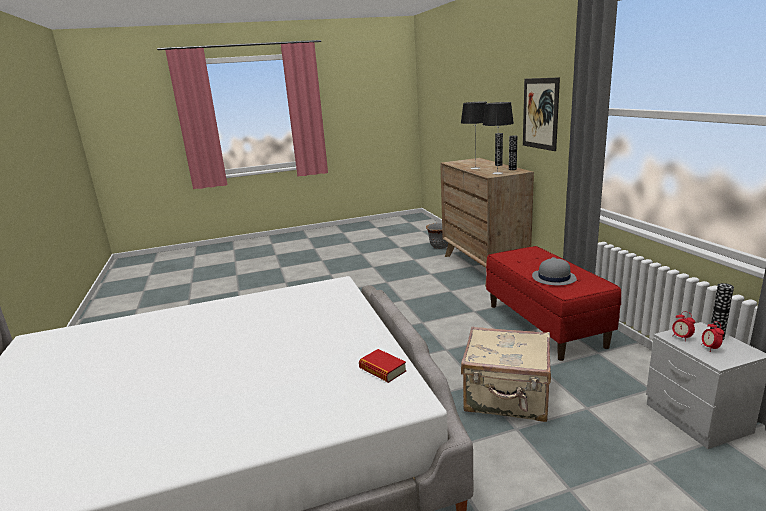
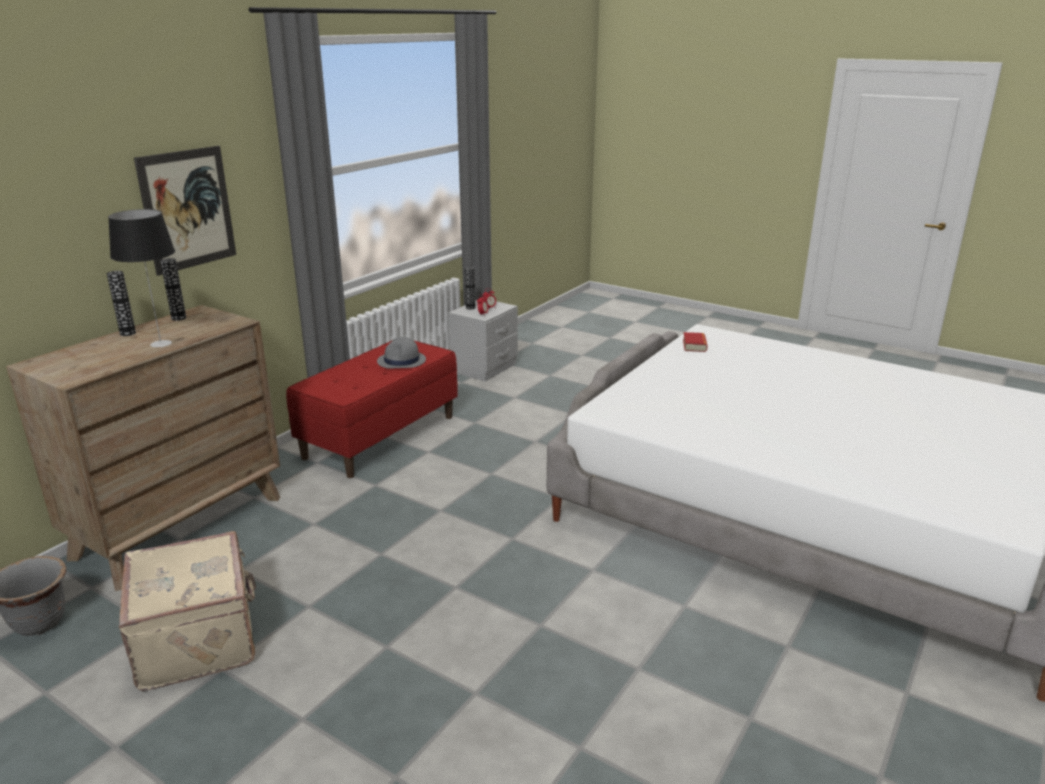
camera: 130 degrees left, 5 degrees up
(497, 173) = (217, 321): table lamp -> none
(507, 397) = (539, 425): beige suitcase -> beige suitcase (199, 639)

